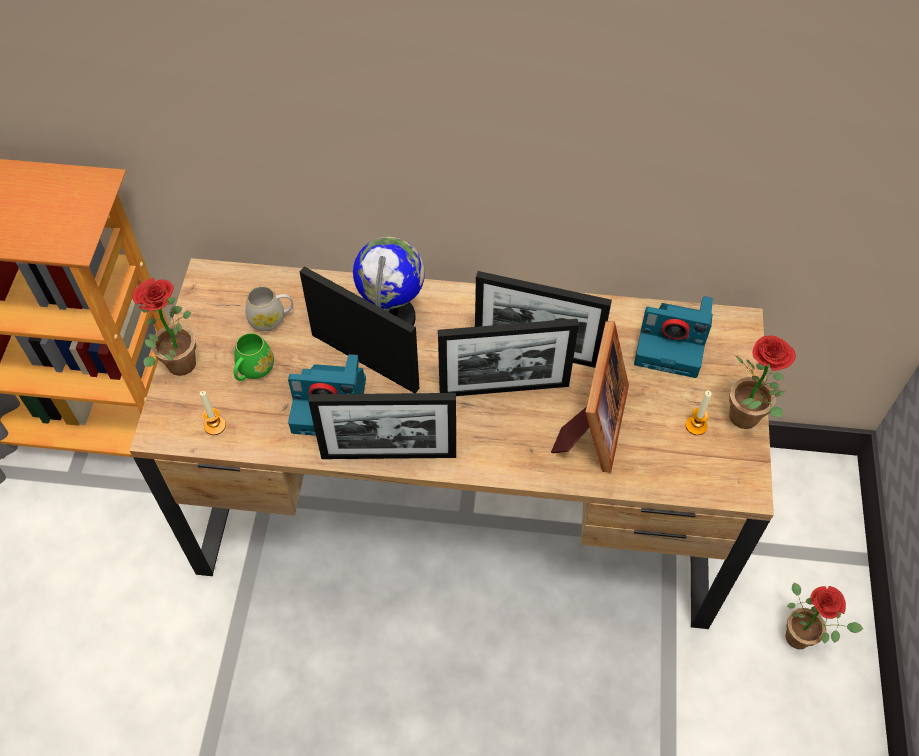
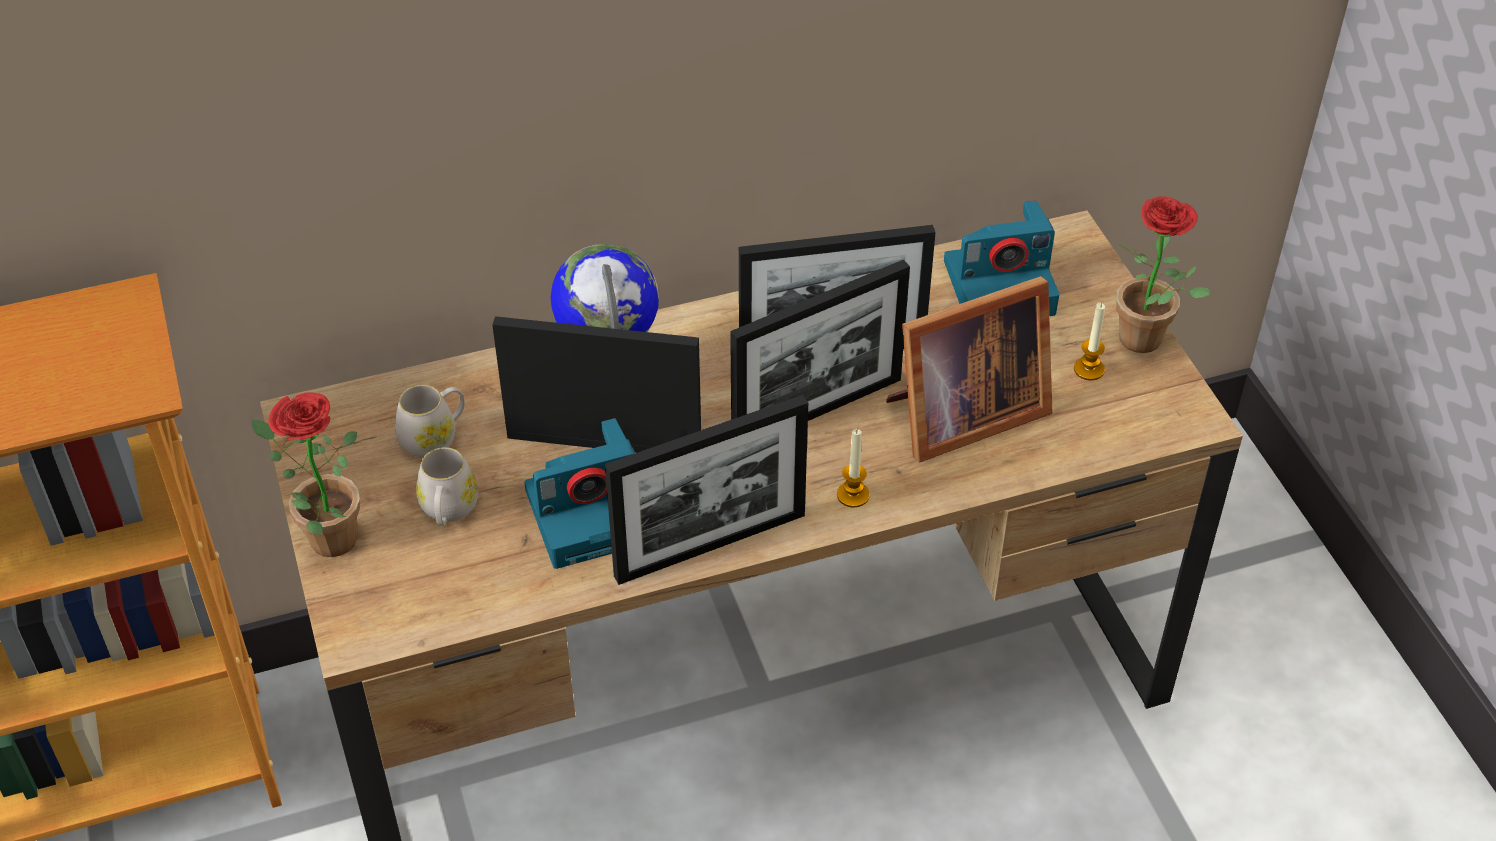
camera: 25 degrees left, 10 degrees down
(215, 426) = (436, 599): candle -> candle (853, 495)
(253, 370) = (448, 511): green mug -> white mug
(592, 427) = (960, 416): picture frame -> picture frame turned 75 degrees clockwise
(803, 637) = (1294, 662): potted plant -> none

